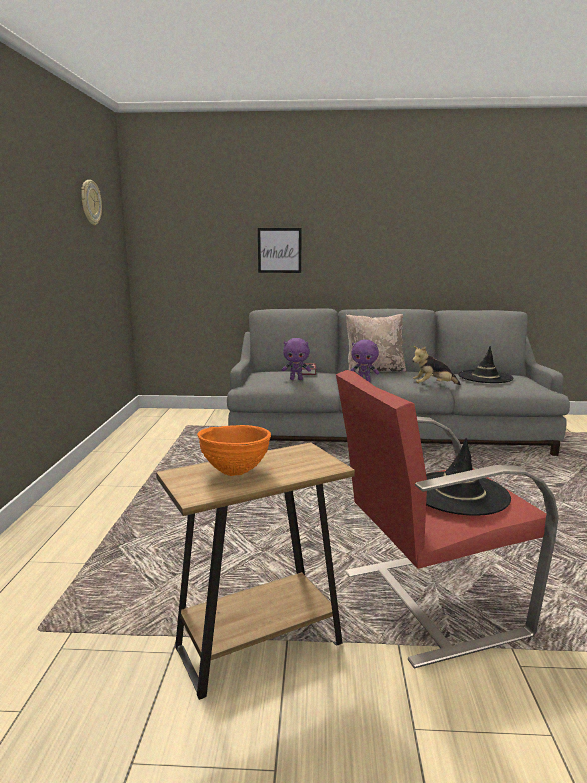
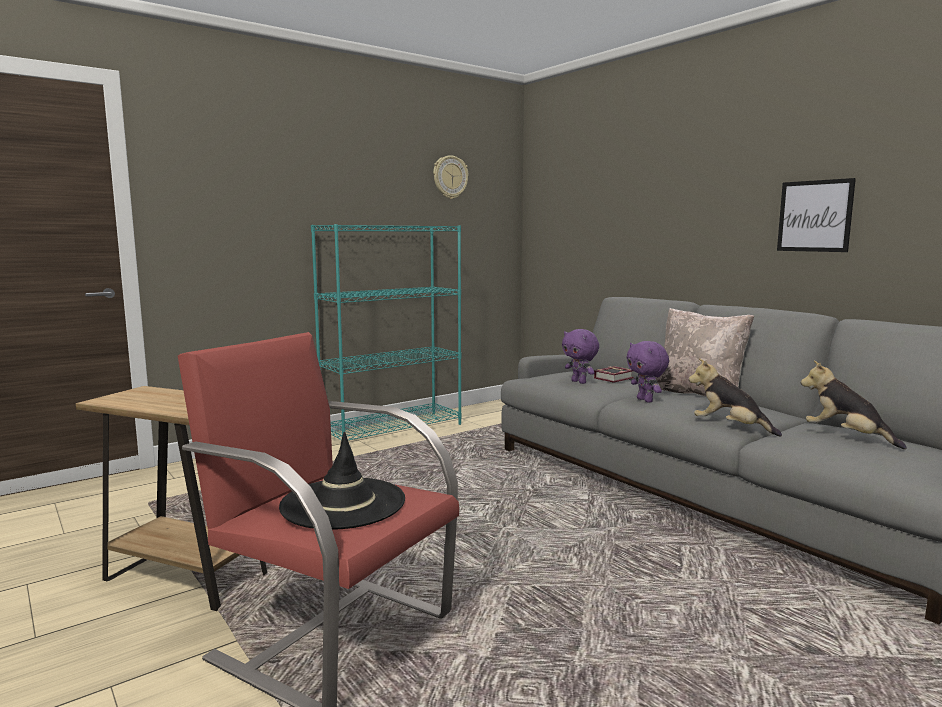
camera: 50 degrees right, 5 degrees down
(107, 466) = (393, 429): none -> turquoise bookcase
(235, 472) = (159, 398): orange bowl -> none
(279, 250) = (655, 223): picture -> picture (814, 216)
(485, 377) = (846, 437): black hat -> plush toy

